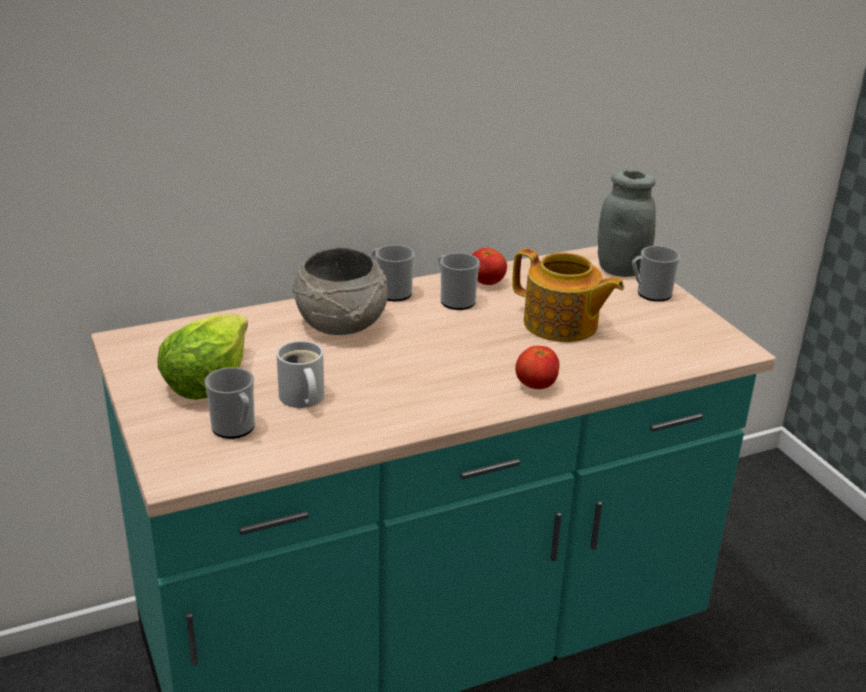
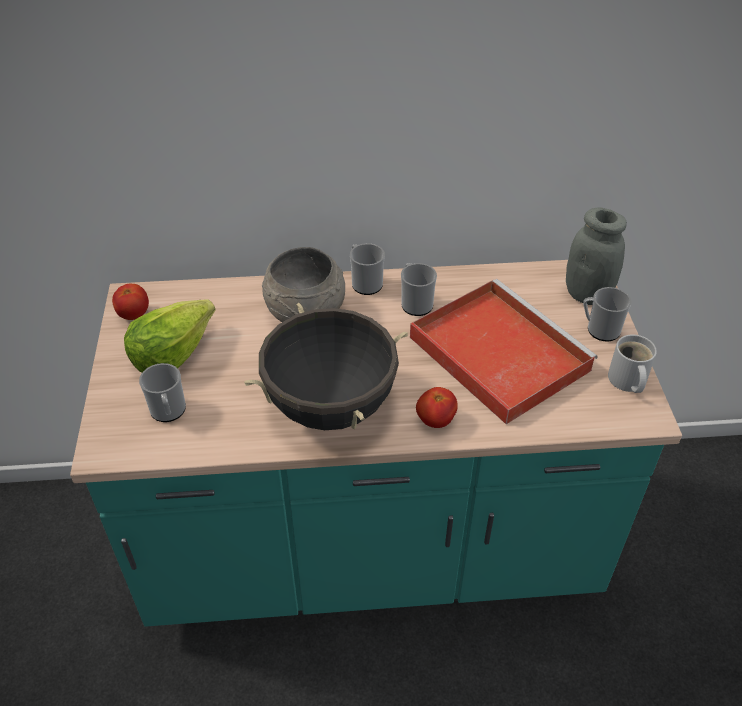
camera: 20 degrees right, 15 degrees up
(301, 398) = (234, 390): white mug -> white mug (626, 381)
(418, 394) = (330, 406): none -> black cooking pot
(486, 282) = (454, 287): tomato -> tomato (134, 314)
(561, 325) = (496, 352): teapot -> red tray

